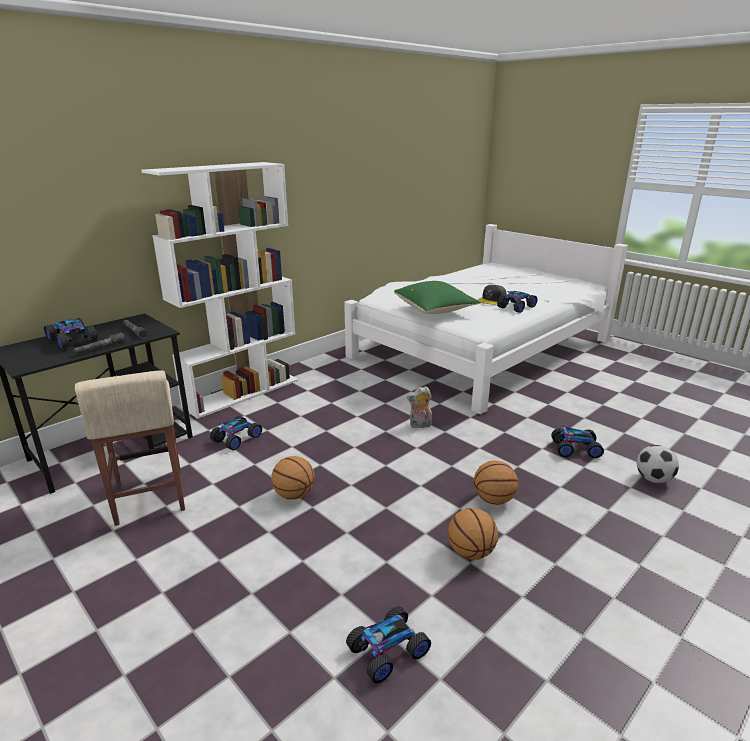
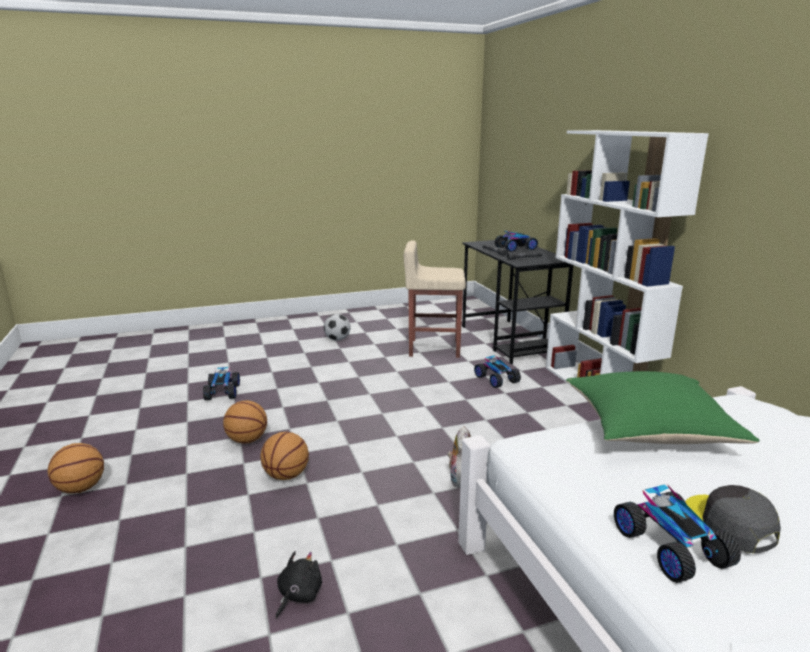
camera: 115 degrees right, 5 degrees down
(294, 495) = (391, 389): basketball -> basketball (81, 488)
(575, 449) = (298, 595): toy car -> black plush toy
(653, 479) = (165, 635): football -> football (337, 339)

